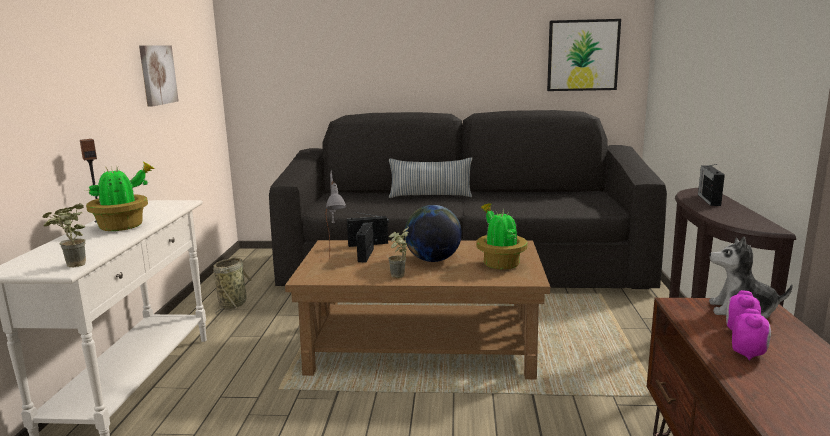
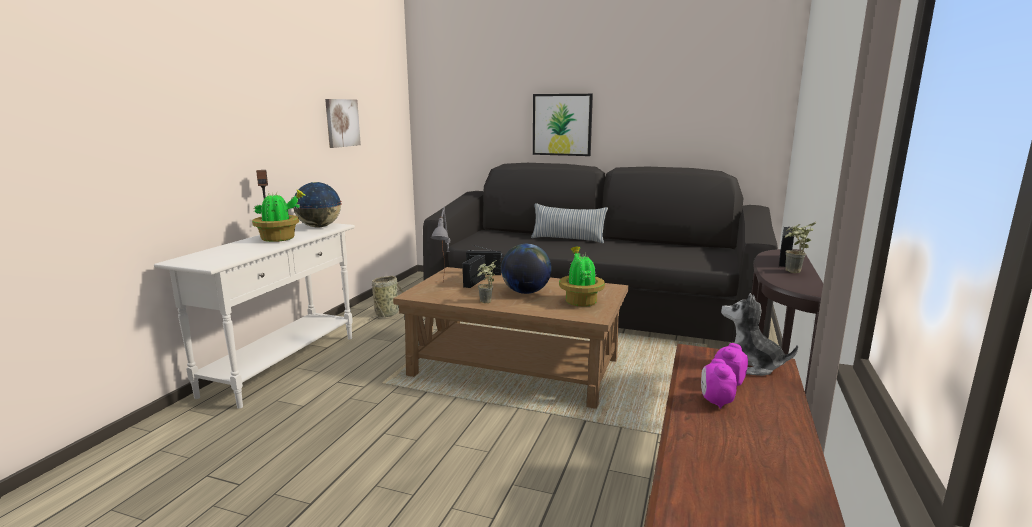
camera: 15 degrees right, 0 degrees up
(72, 266) = (218, 263): potted plant -> potted plant (792, 272)
(159, 206) = (319, 226): none -> globe
(582, 55) = (725, 117): picture -> picture (562, 124)
(748, 354) = (715, 402): alarm clock -> alarm clock turned 150 degrees clockwise

